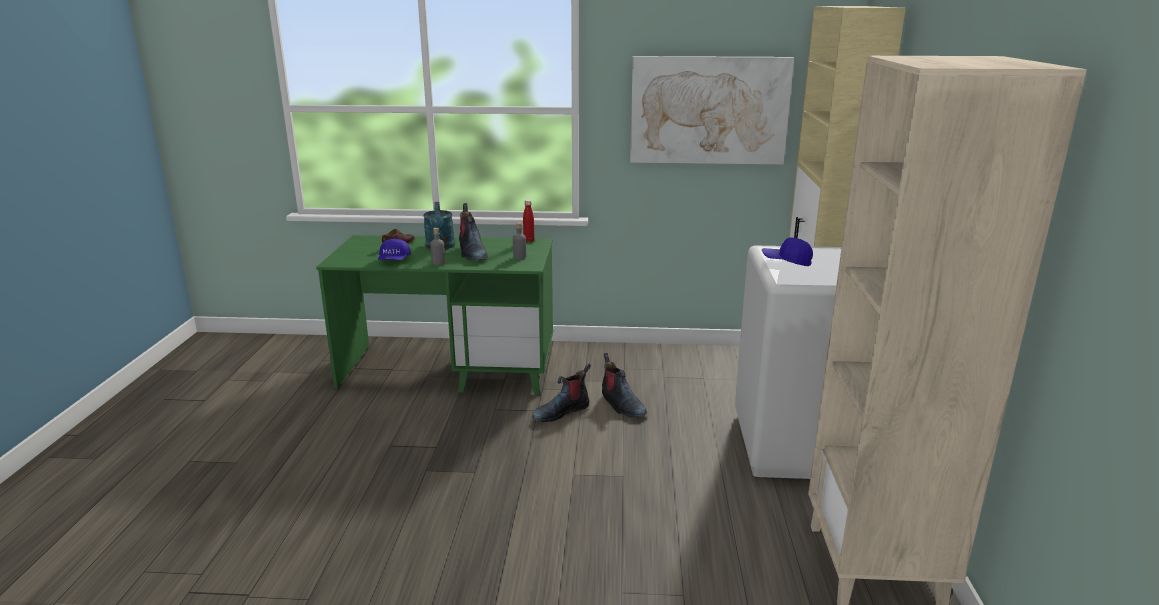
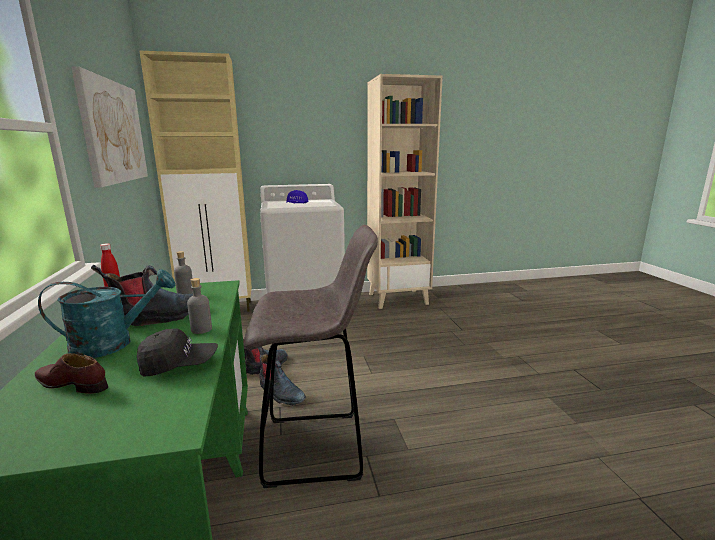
camera: 105 degrees left, 5 degrees down
(394, 260) = (179, 365): blue cap -> black cap
(465, 424) = (317, 447): none -> grey stool

